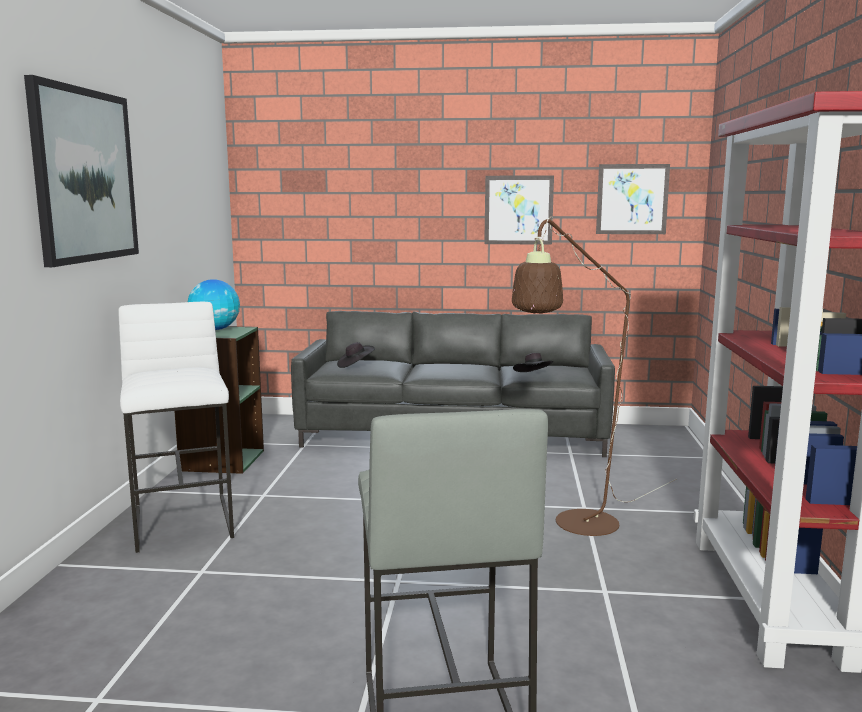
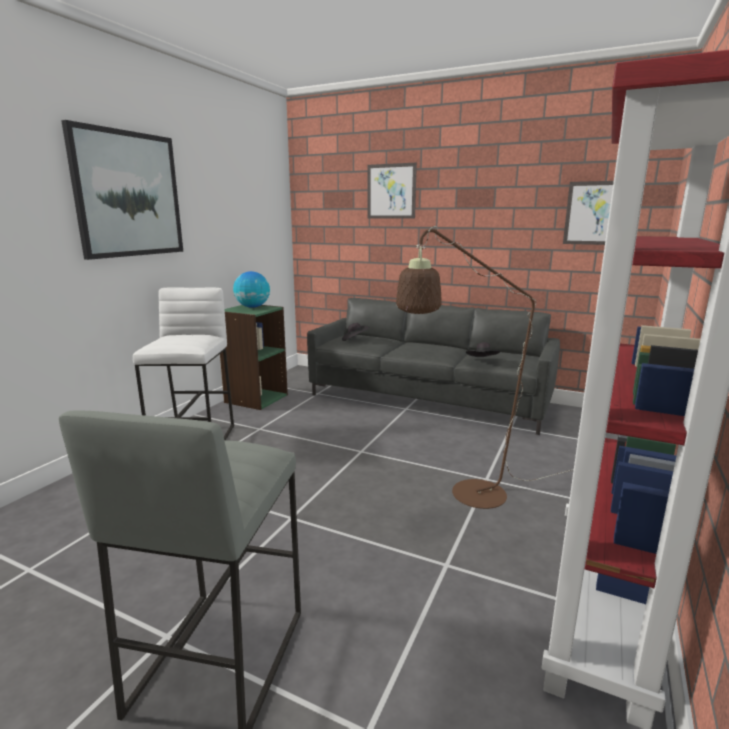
camera: 20 degrees right, 5 degrees up
(518, 210) = (497, 222): picture -> picture (391, 191)

